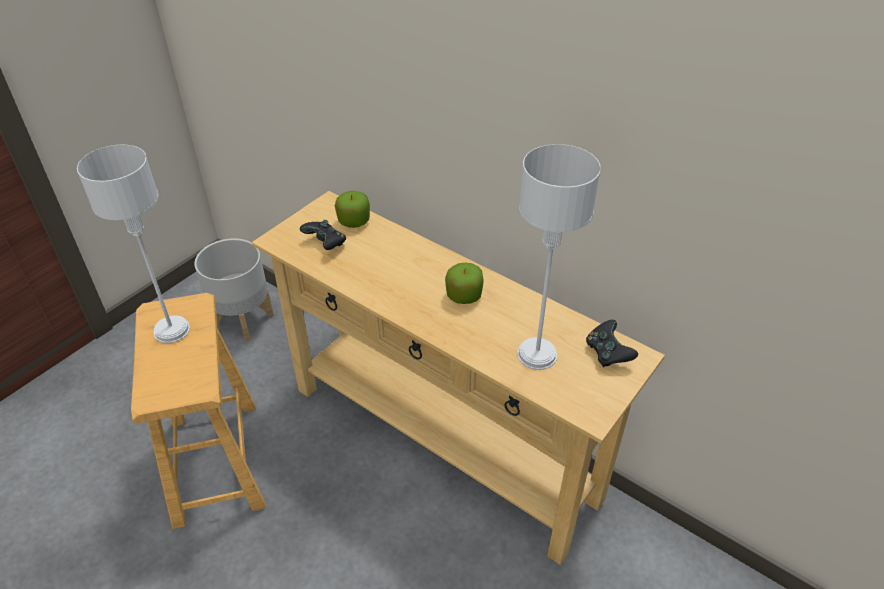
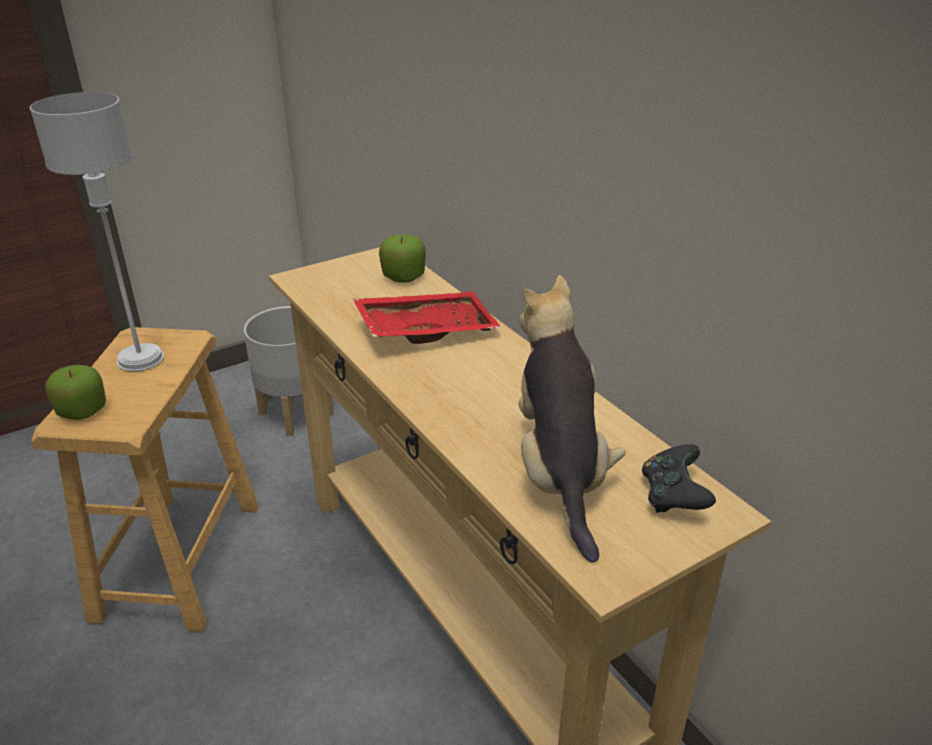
camera: 20 degrees right, 10 degrees down
(326, 244) = (353, 292): black game controller -> none
(396, 265) = (426, 329): none -> red tray
(464, 295) = (494, 379): apple -> apple (82, 410)
(537, 355) = (559, 472): grey table lamp -> plush toy

